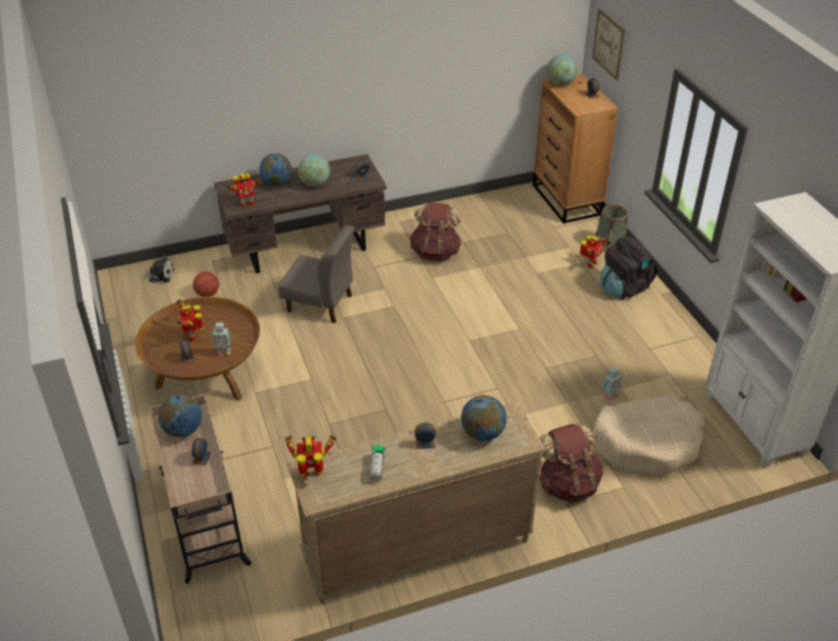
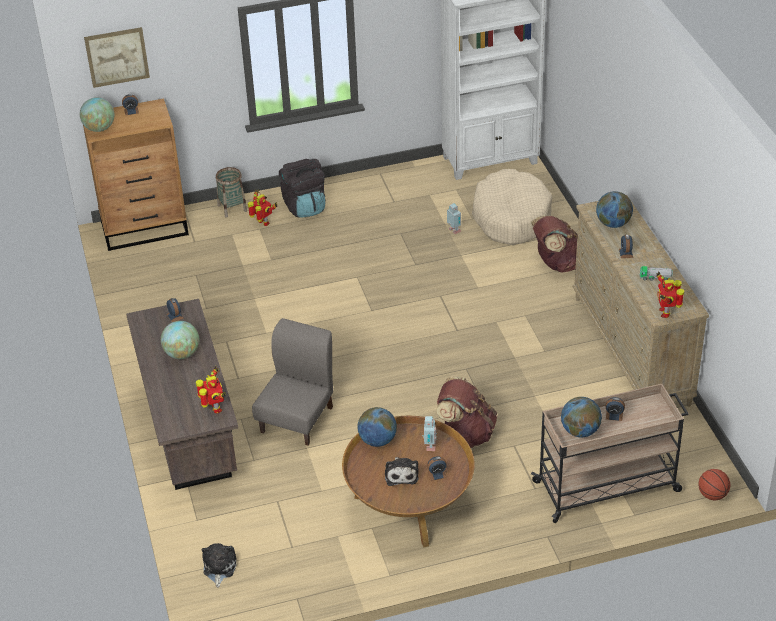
camera: 85 degrees left, 0 degrees up
(192, 336) = (401, 474): toy robot -> plush toy
(207, 294) = (265, 517): basketball -> basketball (712, 495)
(277, 183) = (173, 385): globe -> globe (377, 440)
(435, 252) = (221, 329): brown backpack -> brown backpack (466, 434)

